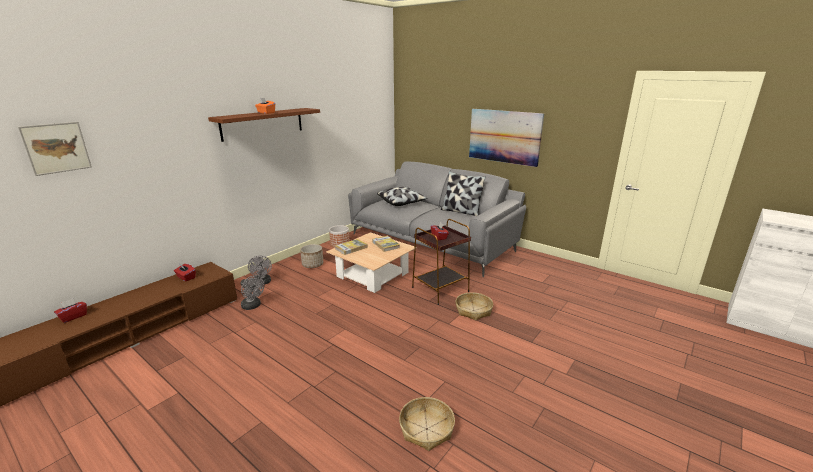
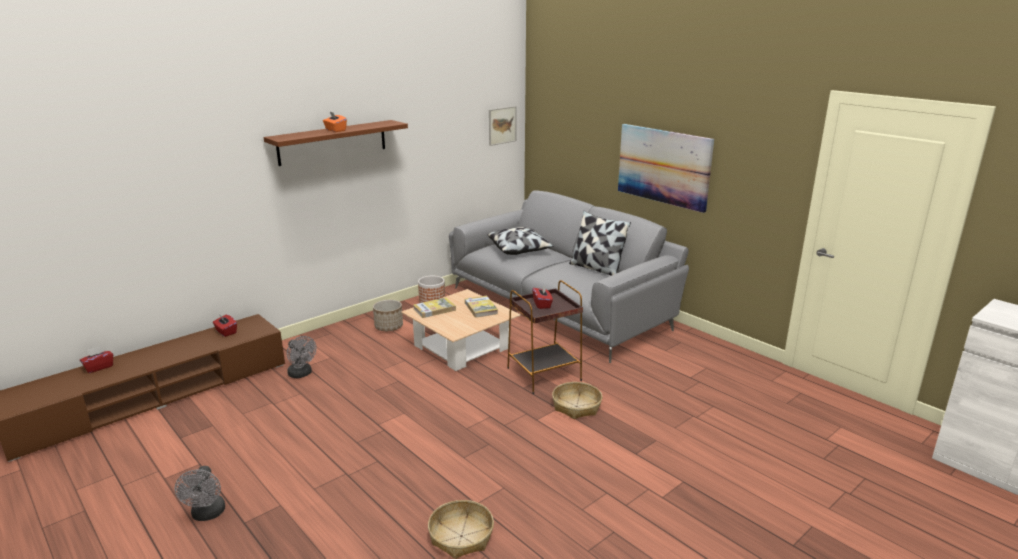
camera: 10 degrees right, 0 degrees up
(56, 148) = (93, 177): picture -> picture (502, 125)
(262, 283) = (320, 345): grey fan -> grey fan (207, 515)

